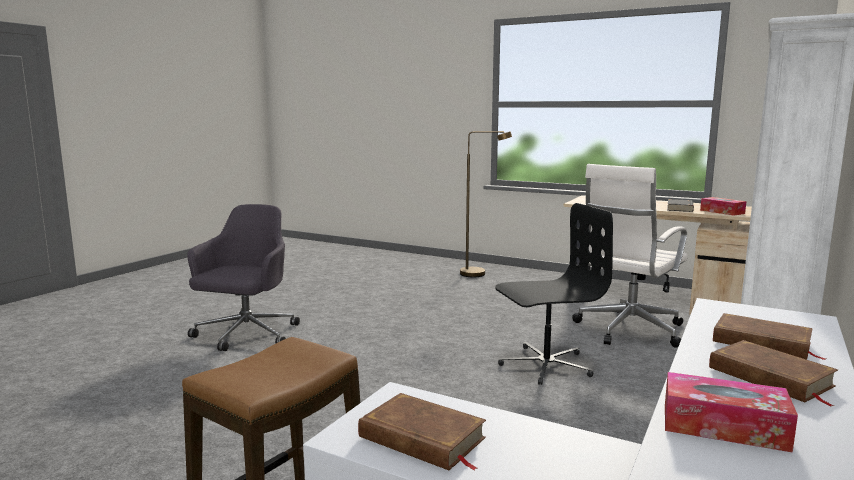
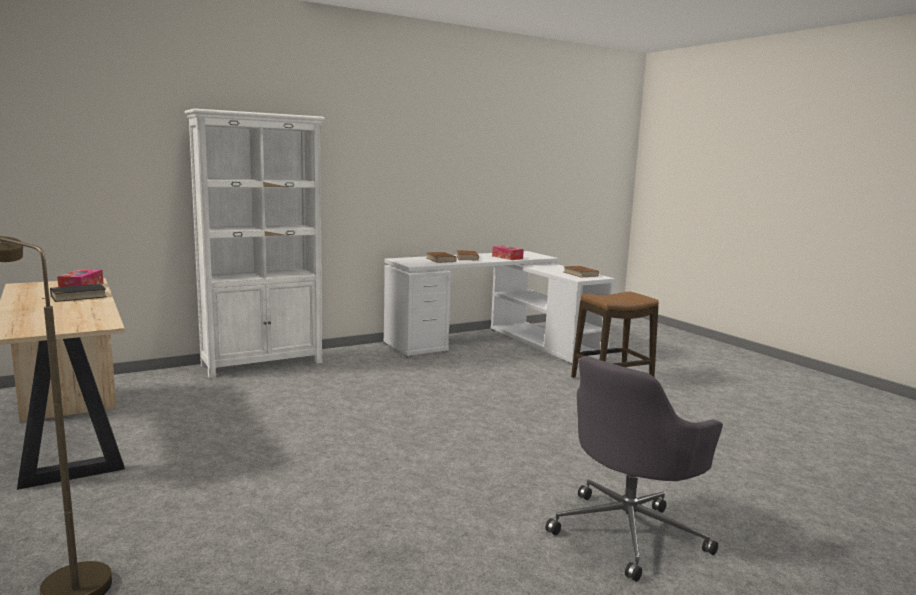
camera: 150 degrees left, 0 degrees up
(545, 365) = (361, 406): black office chair -> none
(628, 330) = (218, 411): white office chair -> none

